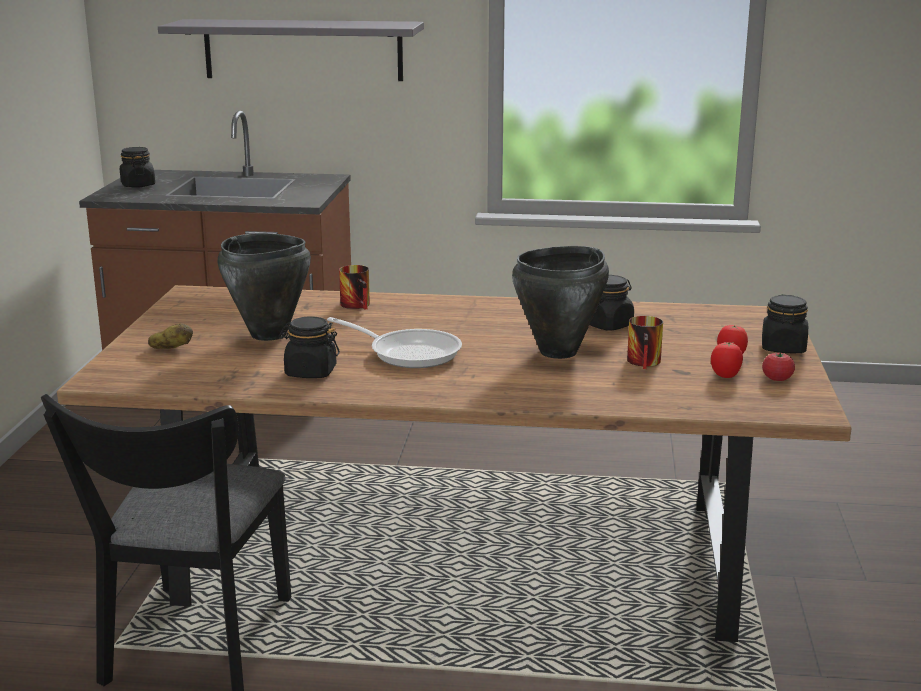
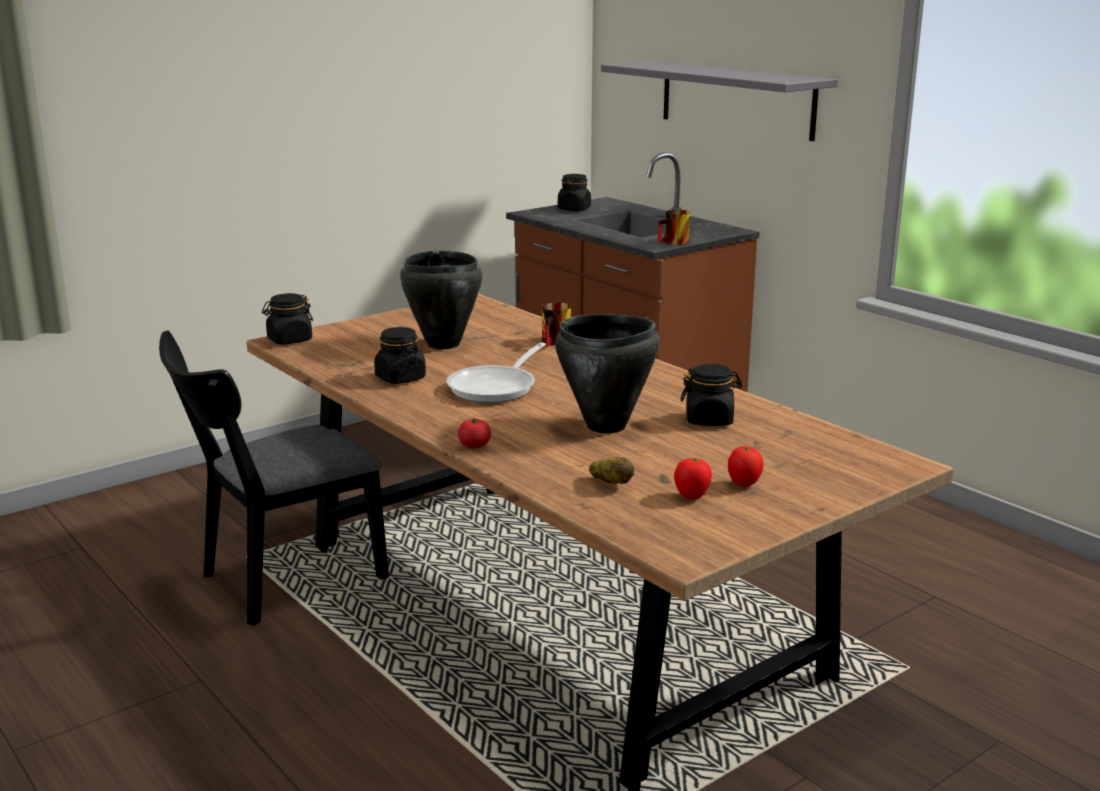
camera: 45 degrees right, 0 degrees up
(172, 349) = (365, 335): potato -> potato (611, 484)
(408, 352) = (497, 387): frying pan -> frying pan turned 45 degrees clockwise
(647, 362) = (655, 460): mug -> mug (674, 243)
(777, 379) = (734, 518): tomato -> tomato (474, 446)
(783, 348) = (821, 496): black jar -> black jar (289, 340)

